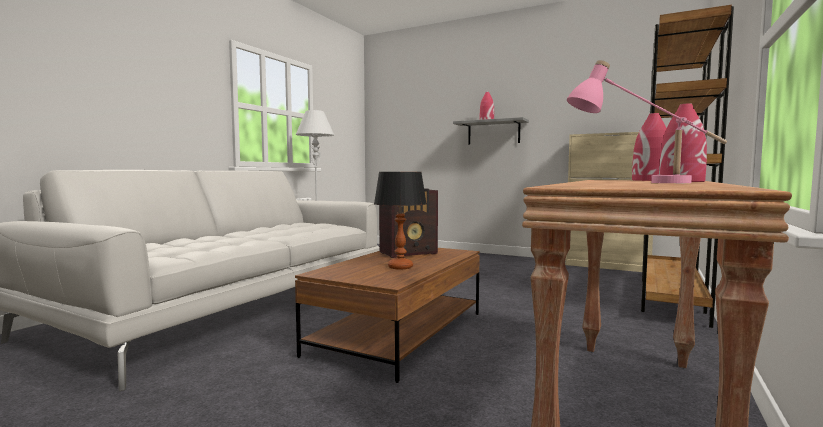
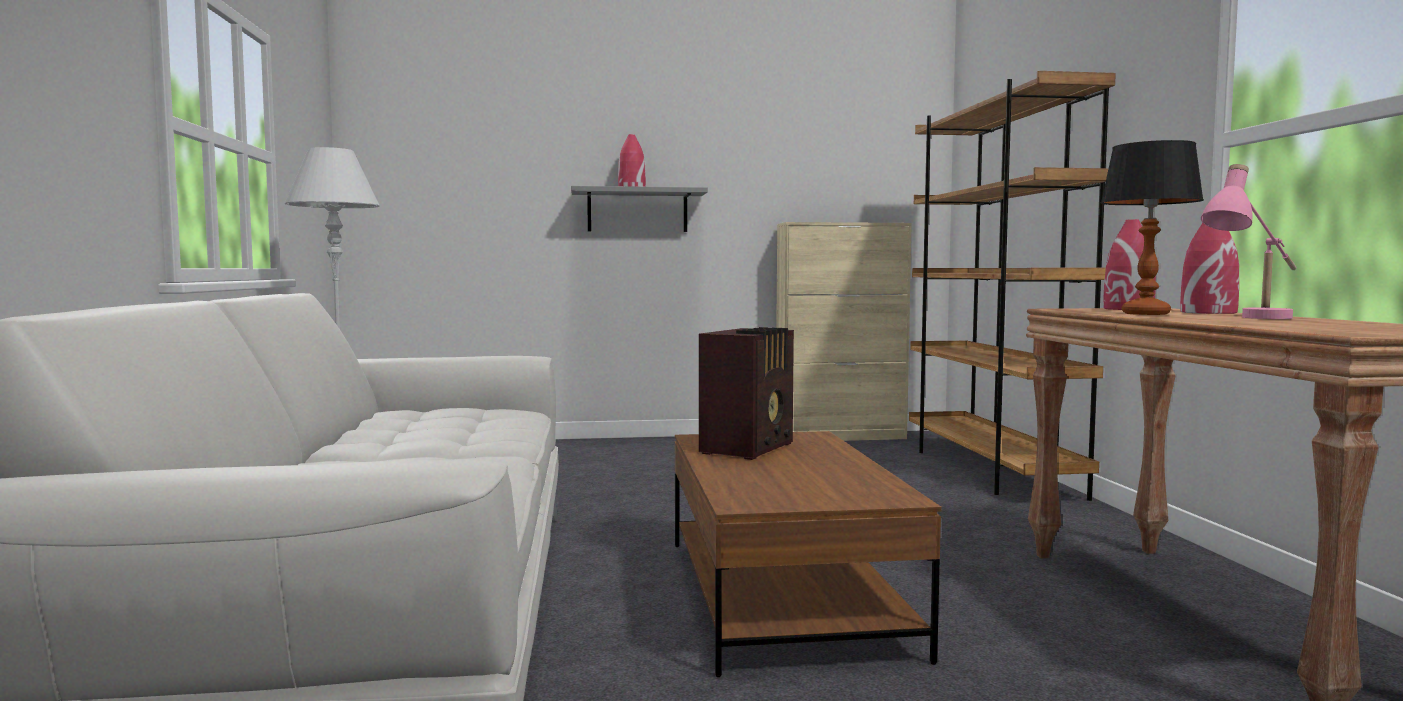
camera: 35 degrees left, 0 degrees up
(400, 267) = (820, 472): table lamp -> table lamp (1145, 314)

